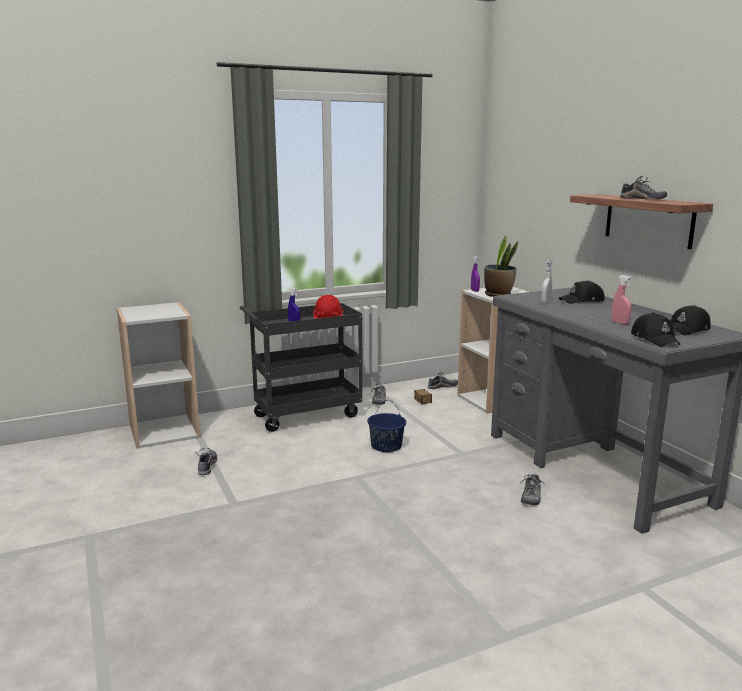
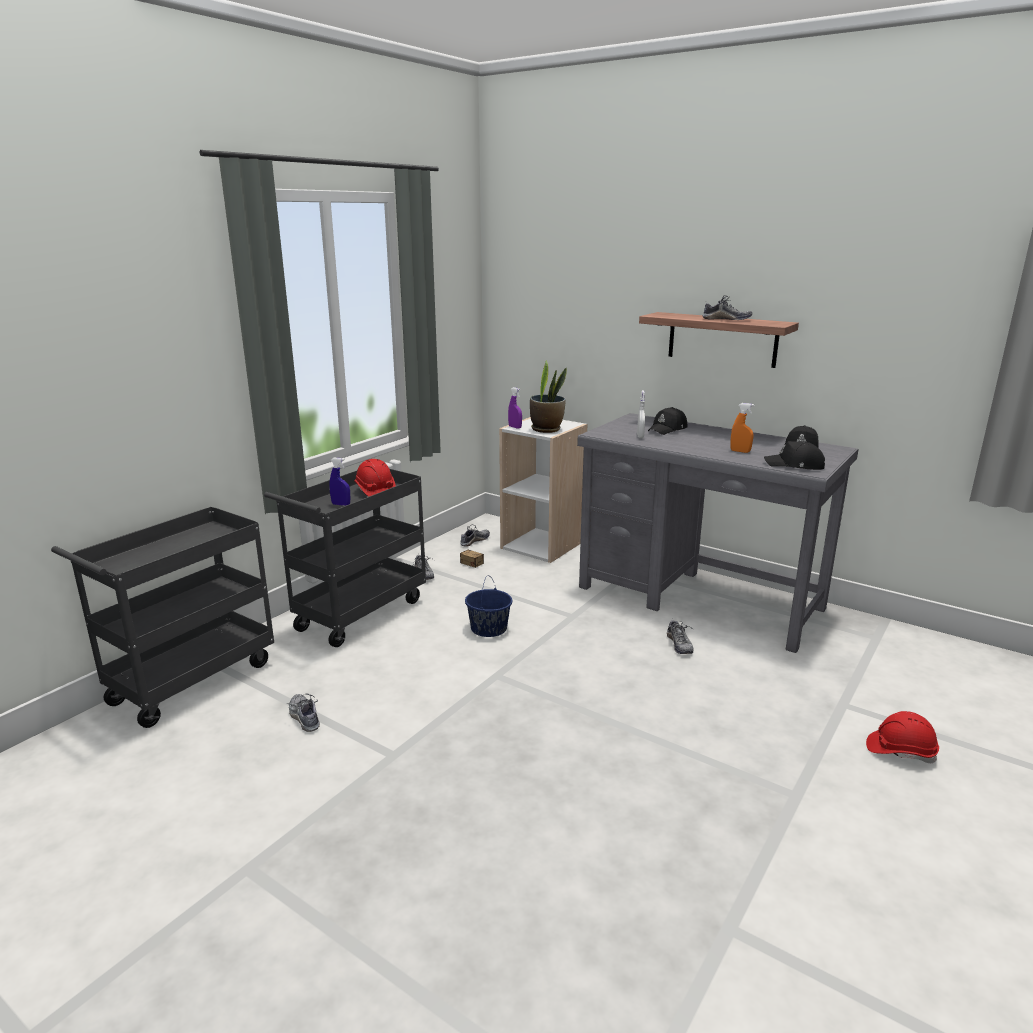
camera: 30 degrees left, 5 degrees up
(165, 431) = (189, 686): bookcase -> grey cart
(619, 323) = (740, 451): pink spray bottle -> orange spray bottle
(655, 339) = (795, 465): black cap -> black cap turned 150 degrees clockwise
(659, 643) = (900, 751): none -> red hard hat

